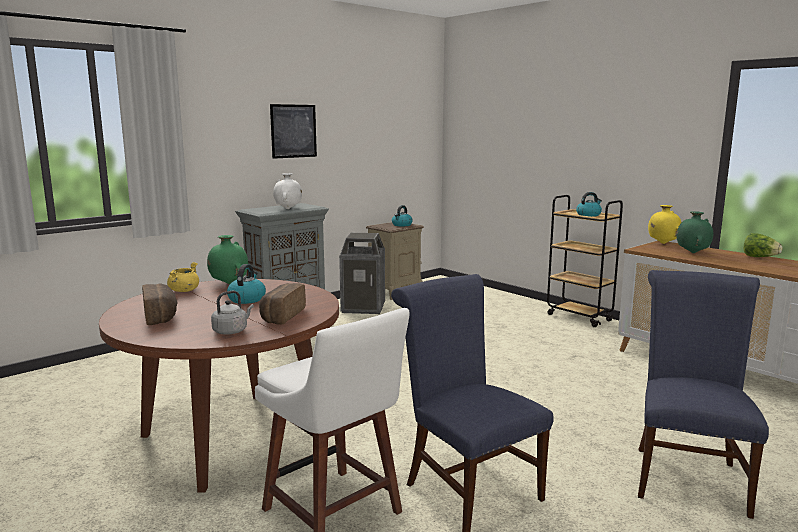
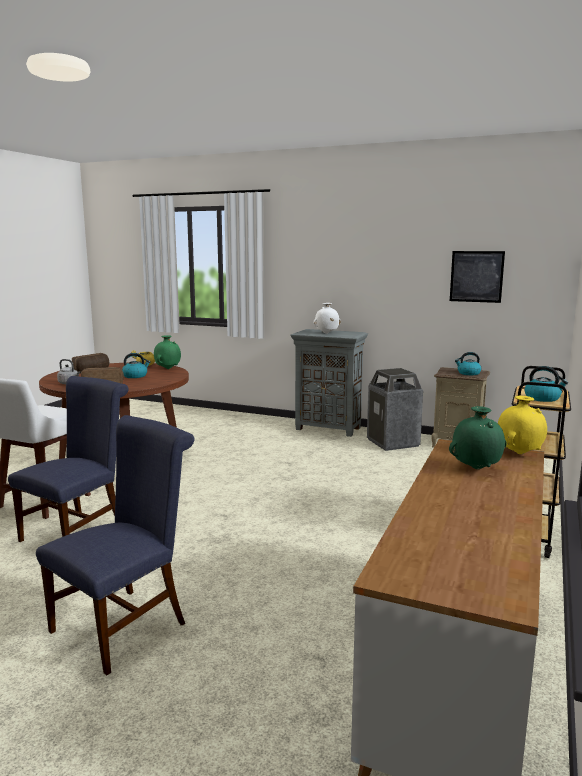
camera: 65 degrees right, 0 degrees up
(293, 131) = (365, 266): picture -> picture (476, 276)
(687, 475) = (125, 623): blue chair -> blue chair turned 45 degrees counterclockwise
(759, 257) = (517, 506): lettuce -> none

